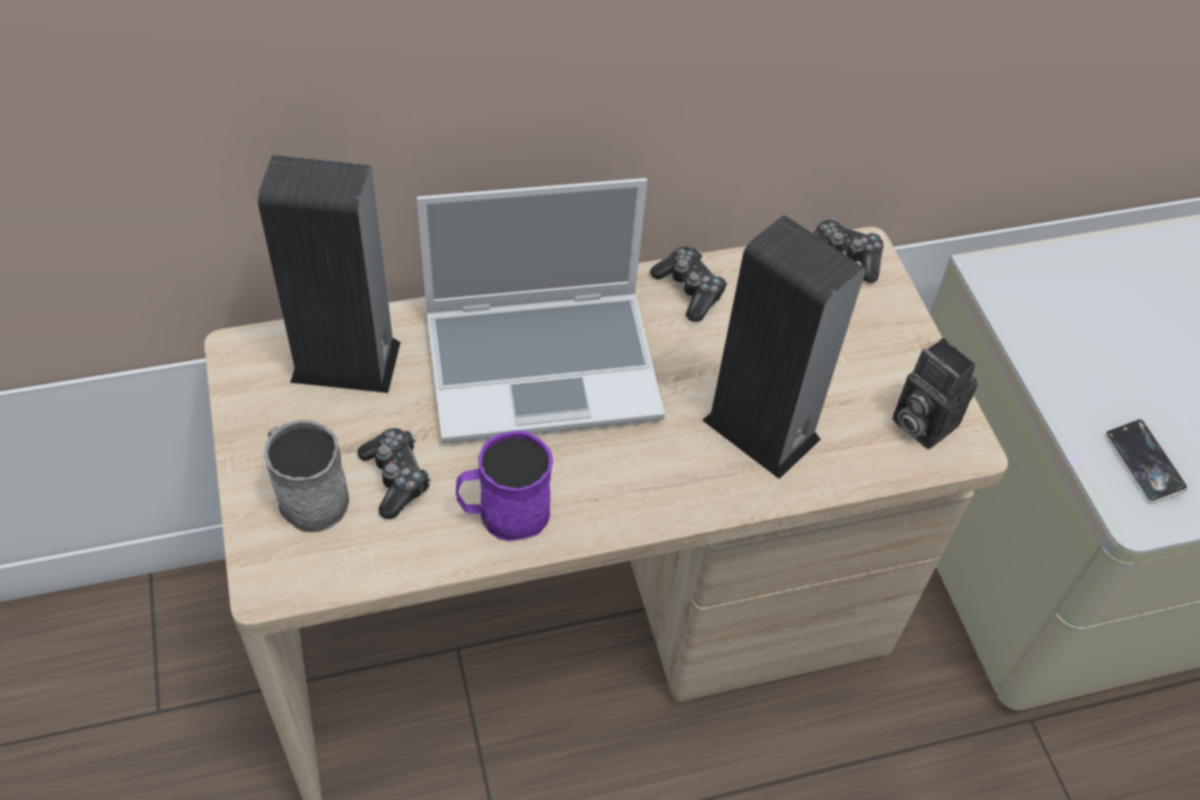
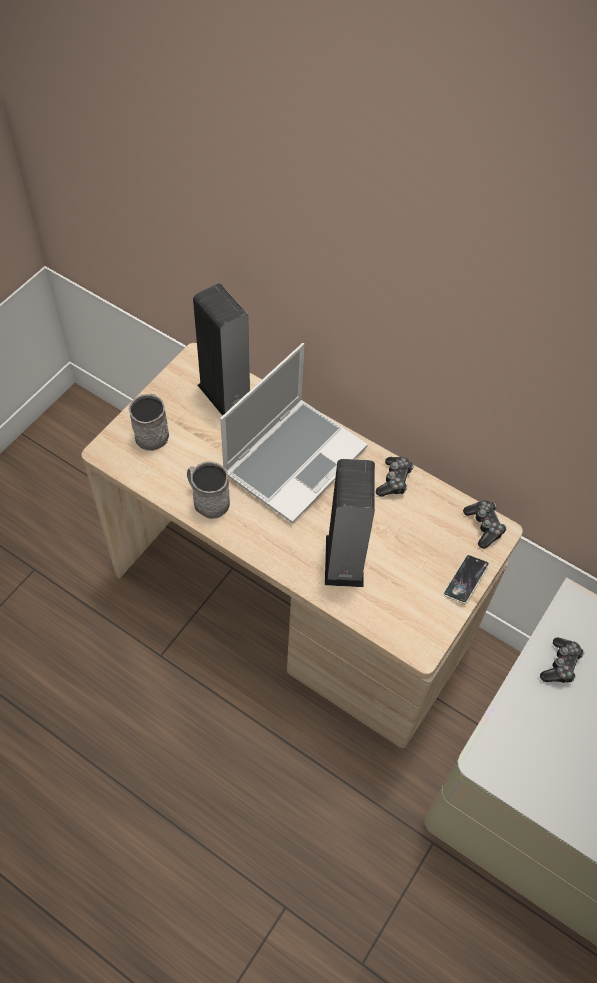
camera: 50 degrees right, 5 degrees up
(396, 478) = (188, 453): game controller -> game controller (560, 665)
(504, 513) = (207, 500): purple mug -> grey mug
(545, 365) = (294, 459): laptop -> laptop turned 90 degrees counterclockwise
(919, 422) = (415, 620): camera -> none
(1142, 464) = (520, 745): phone -> phone (465, 580)

